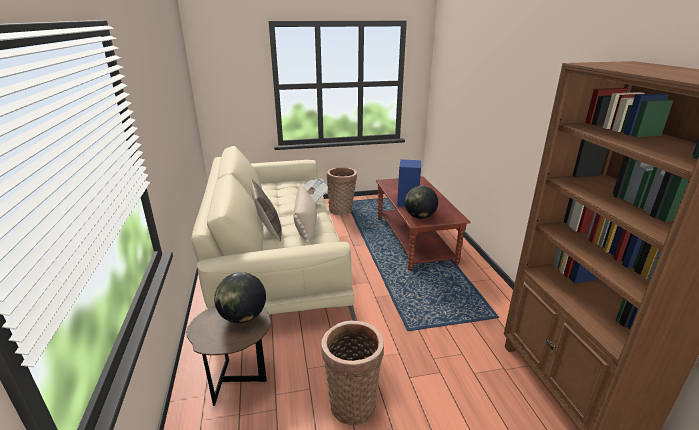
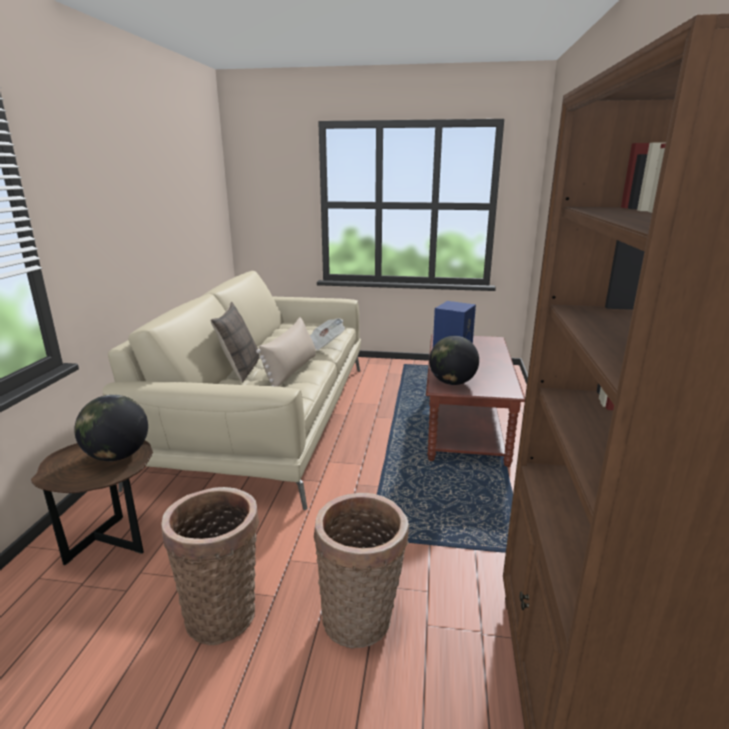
camera: 20 degrees right, 5 degrees down
(342, 210) = (392, 373): basket -> basket (361, 619)

